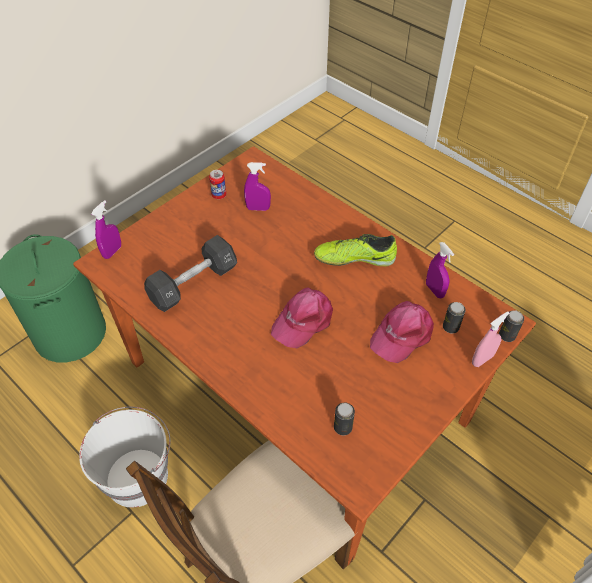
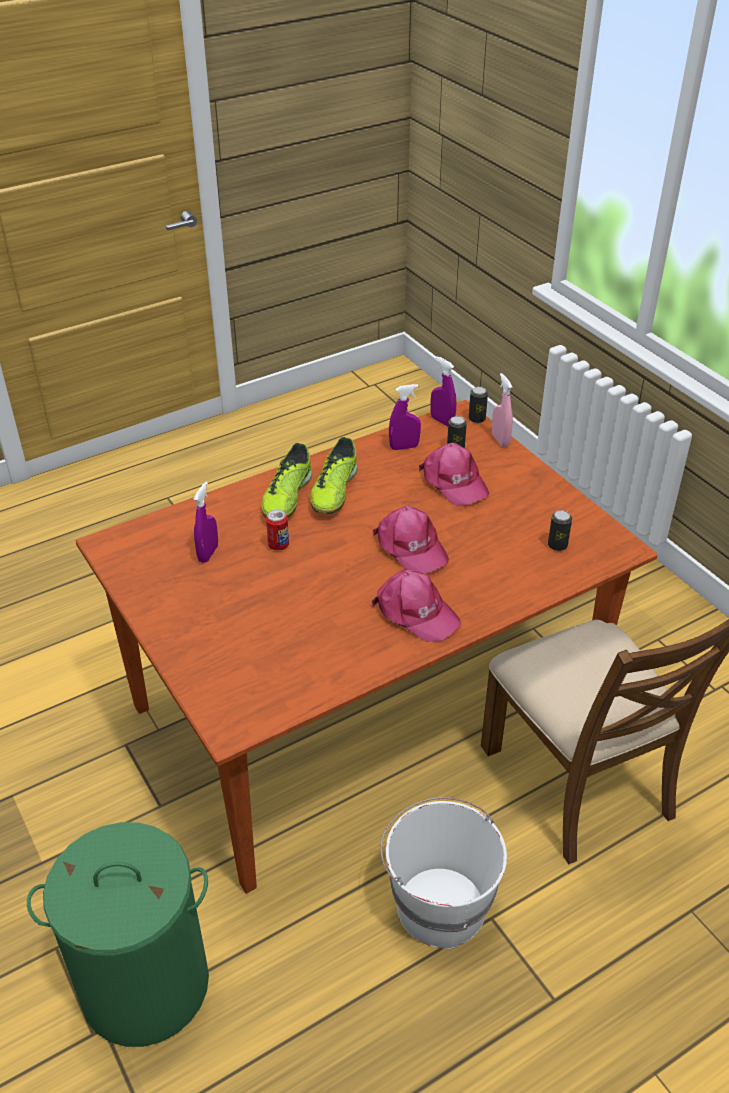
camera: 75 degrees left, 10 degrees down
(112, 251) = (217, 711): purple spray bottle -> purple spray bottle (442, 421)
(193, 284) = (316, 632): black dumbbell -> none
(219, 195) = (161, 586): can -> can (278, 545)
(228, 337) = (416, 612): none -> pink cap
(335, 233) = (287, 497): none -> shoe

